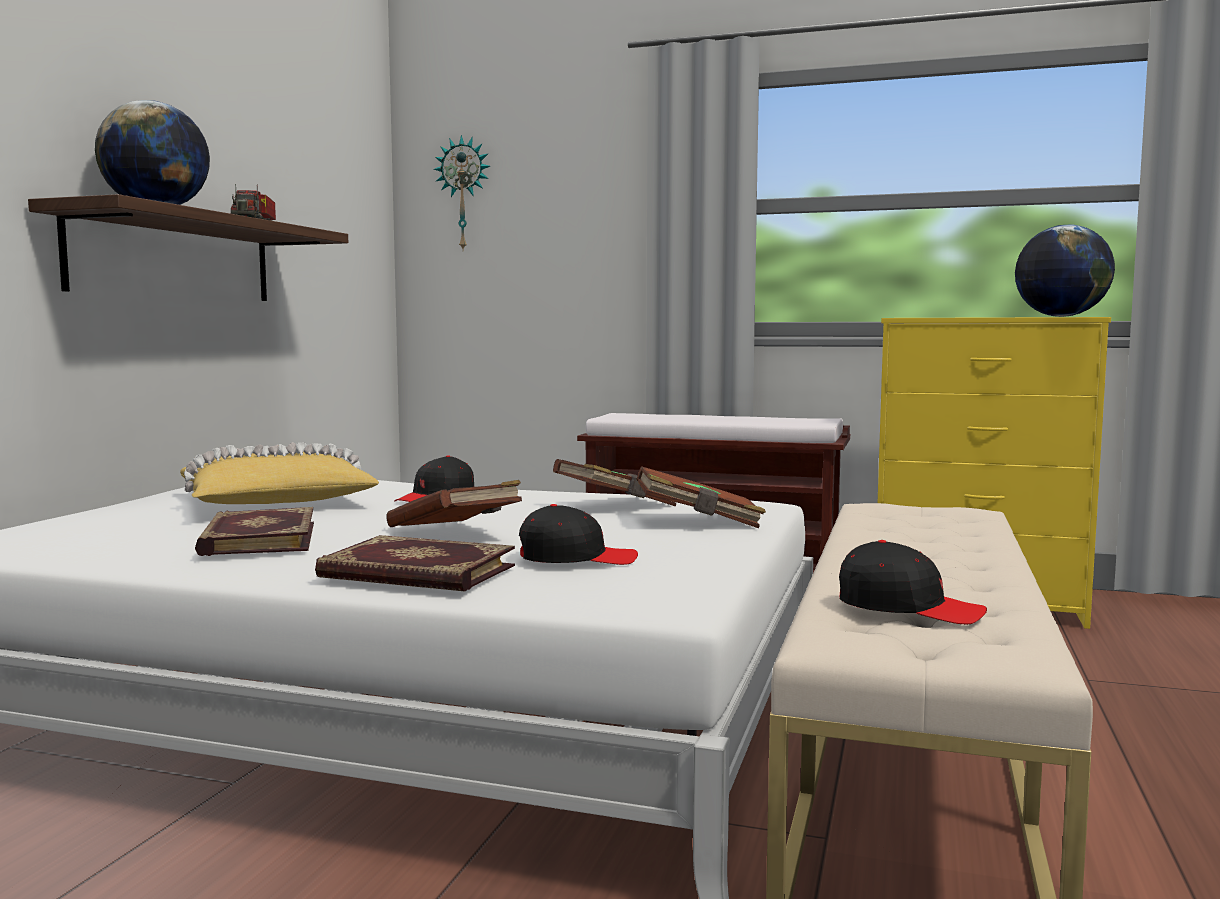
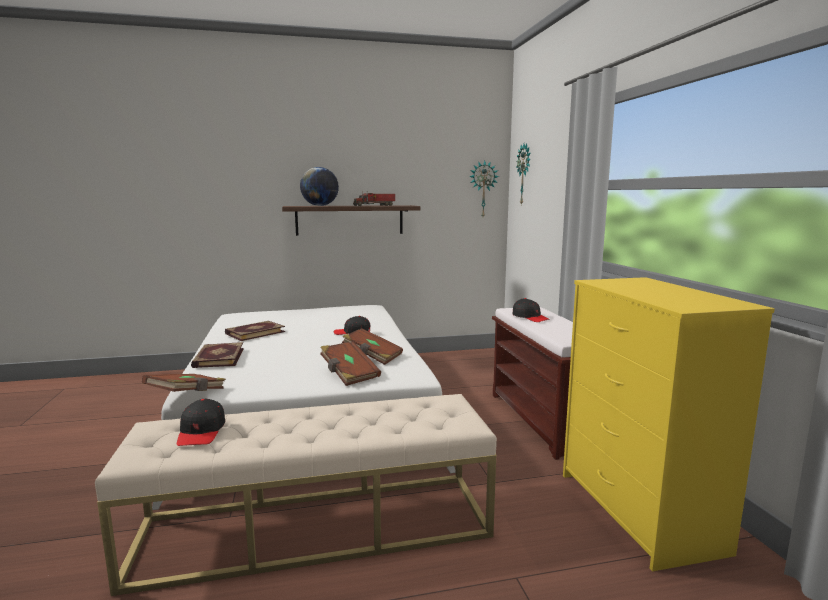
camera: 60 degrees right, 5 degrees up
(277, 501) = (320, 320): yellow pillow -> none
(367, 218) = (482, 189): none -> wall clock
(455, 534) = (279, 349): brown book -> brown book (187, 395)
(577, 558) = (254, 370): black cap -> black cap (530, 317)
(1060, 316) = (681, 303): globe -> none

